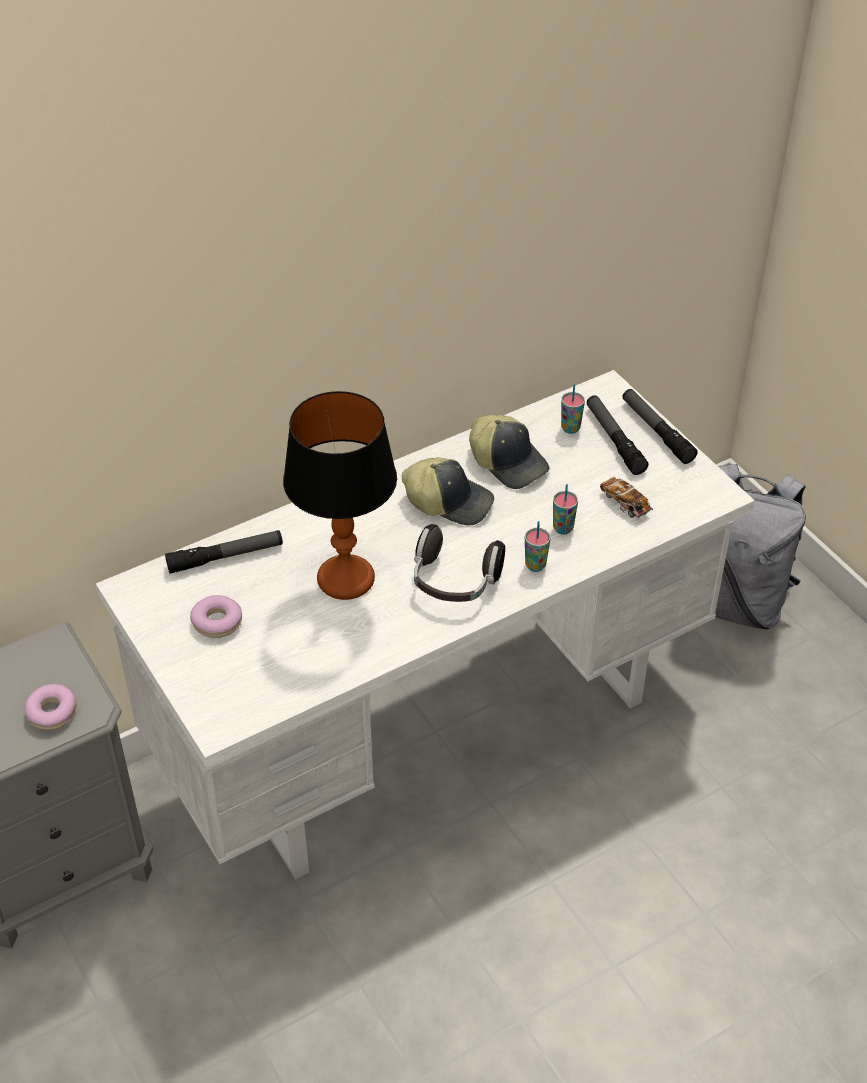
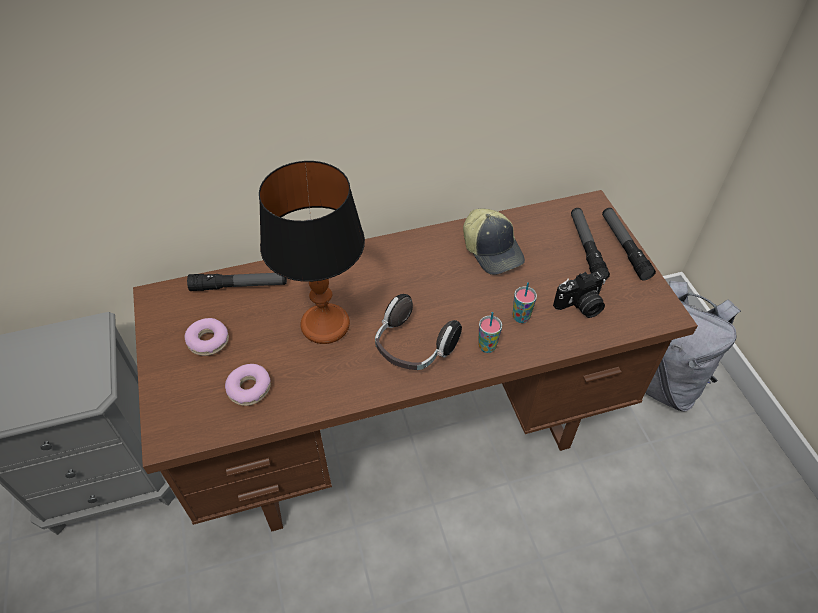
camera: 15 degrees right, 5 degrees up
(52, 712) = (62, 387): donut -> donut (249, 388)
(434, 727) = (410, 431): white desk -> brown desk
(449, 501) = (433, 274): cap -> none
(570, 428) = (552, 231): cup -> none
(625, 504) = (580, 306): toy car -> camera

